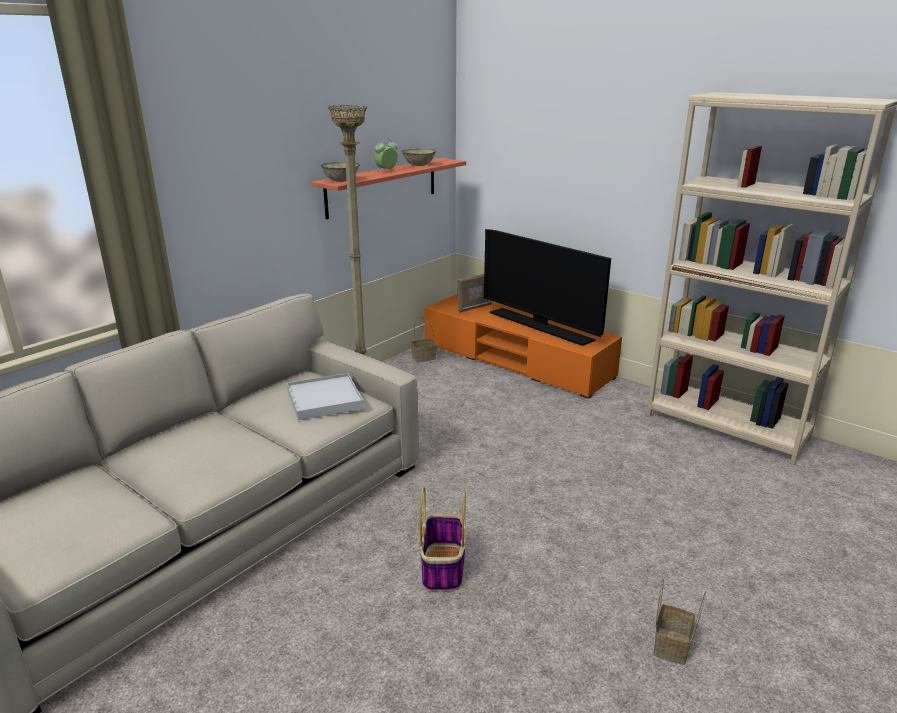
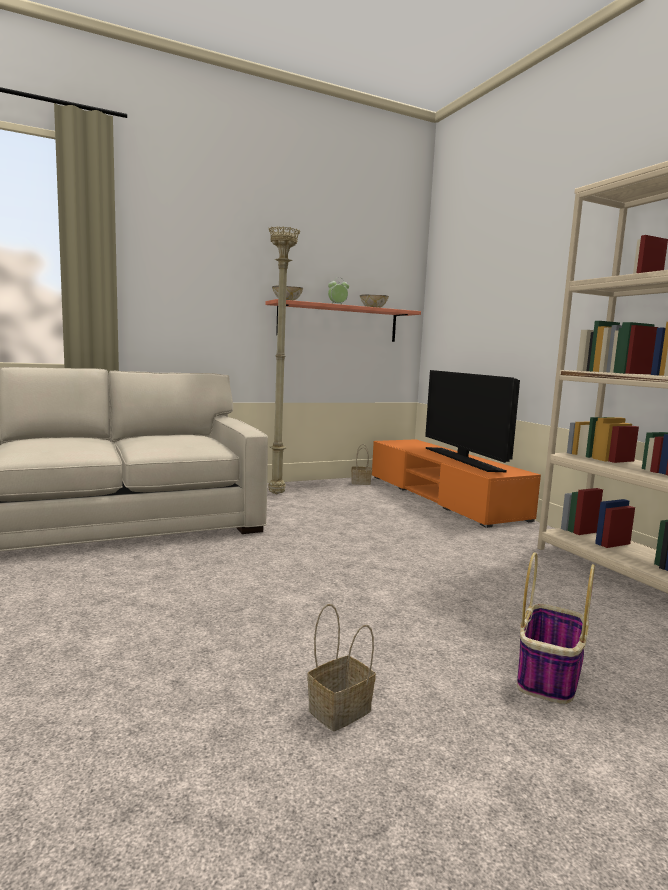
camera: 25 degrees right, 15 degrees down
(324, 400) = (186, 441): white tray -> none
(443, 568) = (193, 590): basket -> basket (549, 677)
(474, 308) = (416, 445): picture frame -> none

